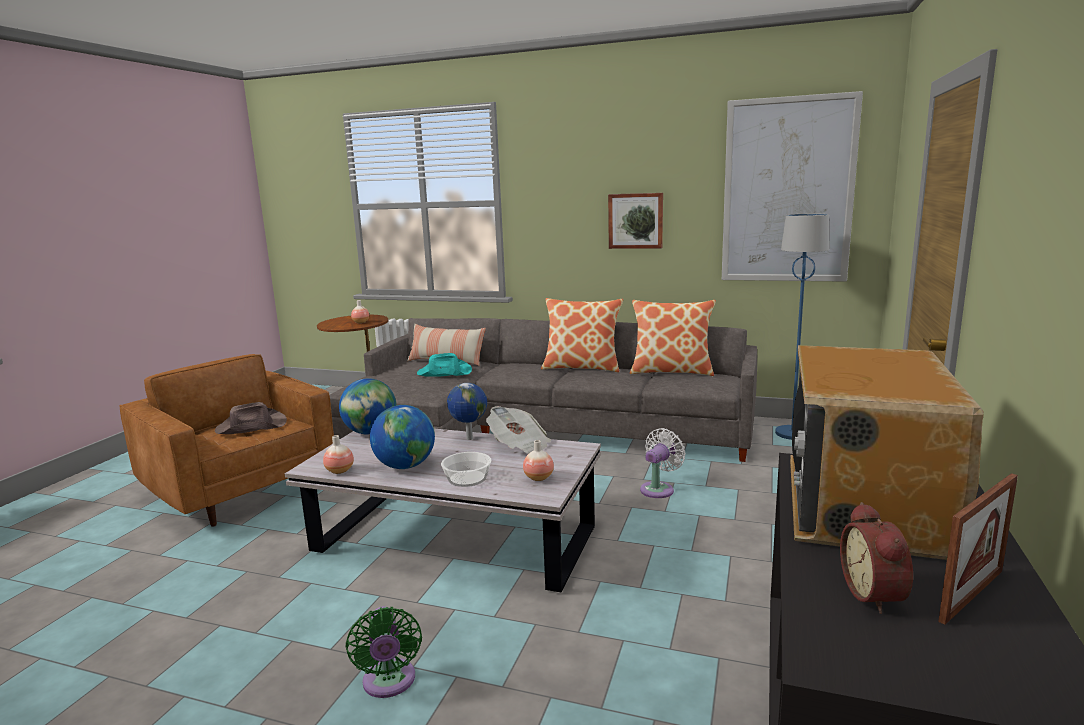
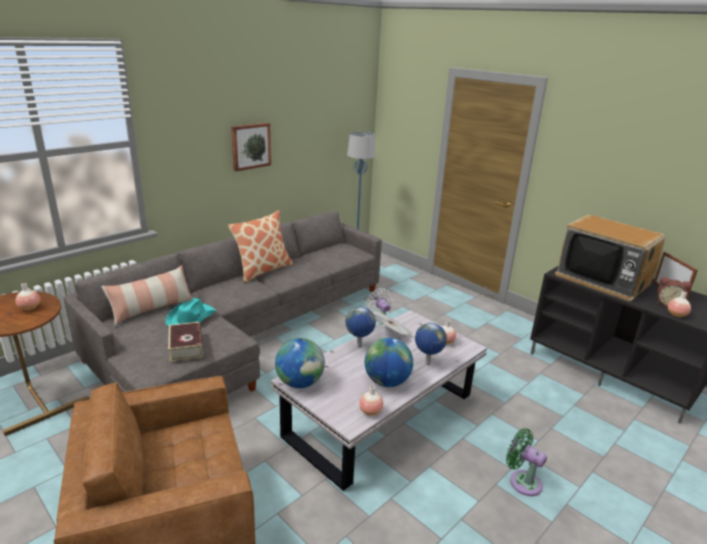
camera: 65 degrees left, 10 degrees up
(251, 426) = (190, 450): brown hat -> none
(389, 683) = (522, 481): green fan -> green fan turned 150 degrees counterclockwise
(394, 384) = (186, 346): none -> book
(467, 478) = (427, 364): bowl -> globe
(671, 371) = (313, 252): pillow -> none
(787, 191) = (333, 116): picture -> none
(820, 608) = (676, 315): none -> vase

